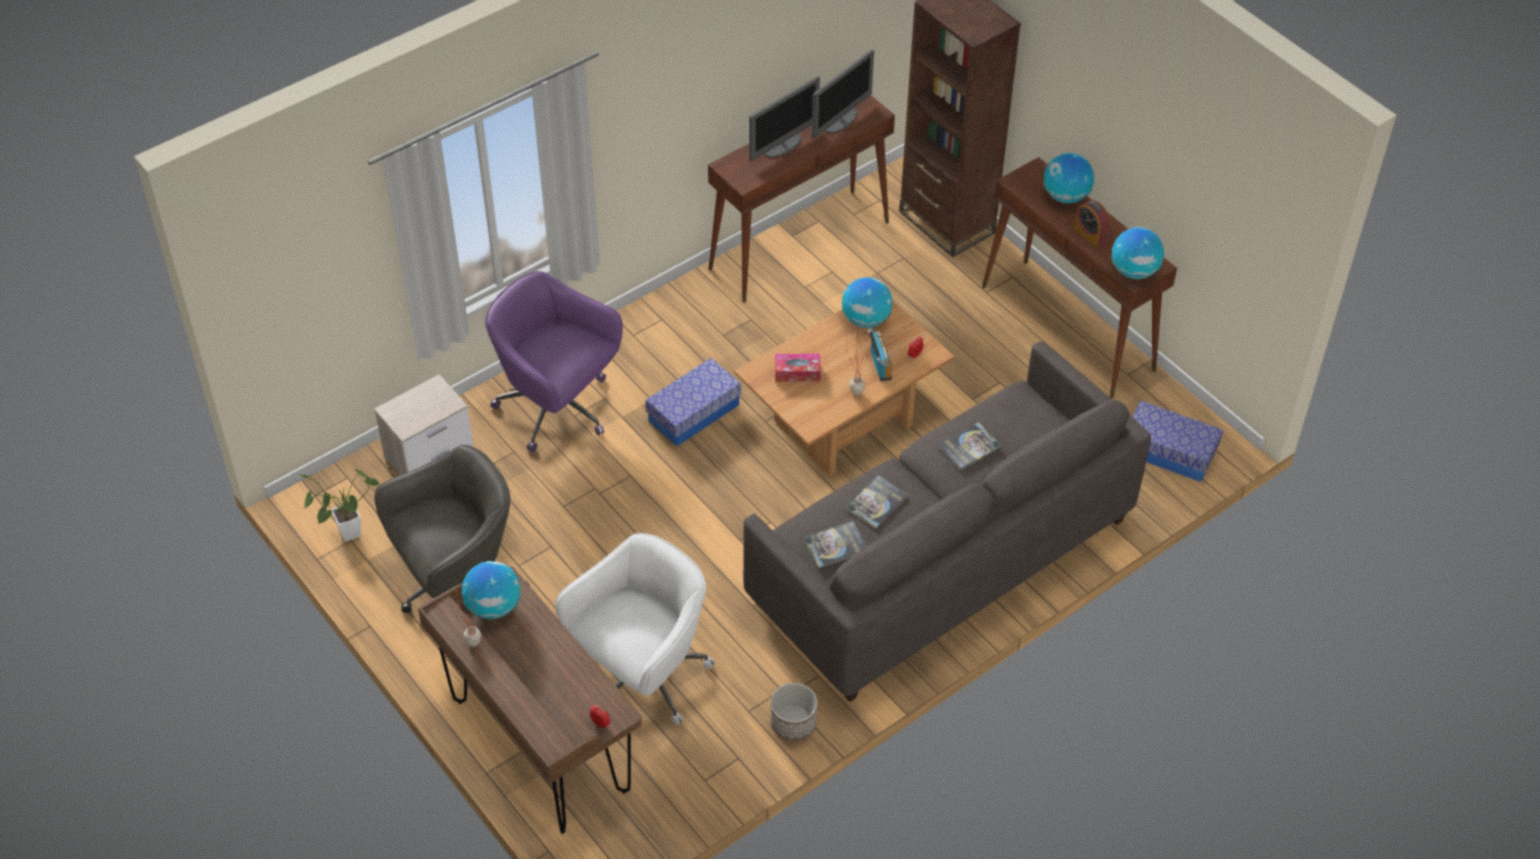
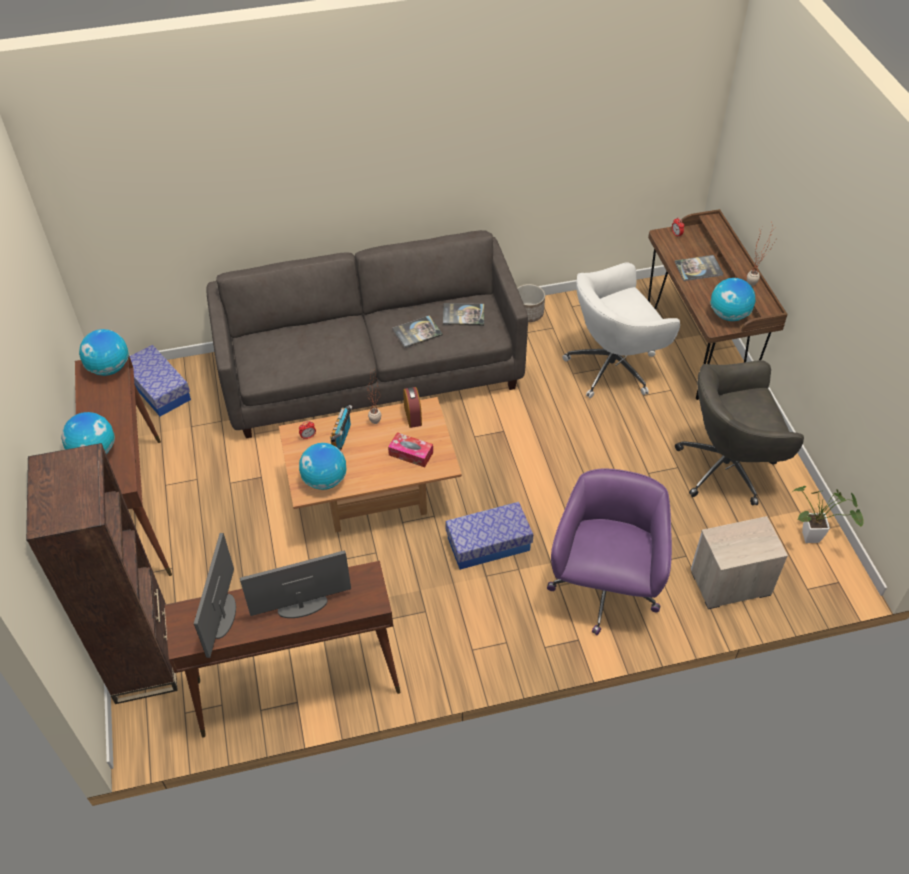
camera: 155 degrees left, 0 degrees up
(557, 409) = (604, 589): purple office chair -> purple office chair turned 135 degrees counterclockwise
(841, 121) = (223, 617): monitor -> monitor turned 60 degrees counterclockwise
(969, 447) = (325, 345): book -> book (698, 268)
(1090, 234) = (111, 410): alarm clock -> alarm clock (413, 416)

